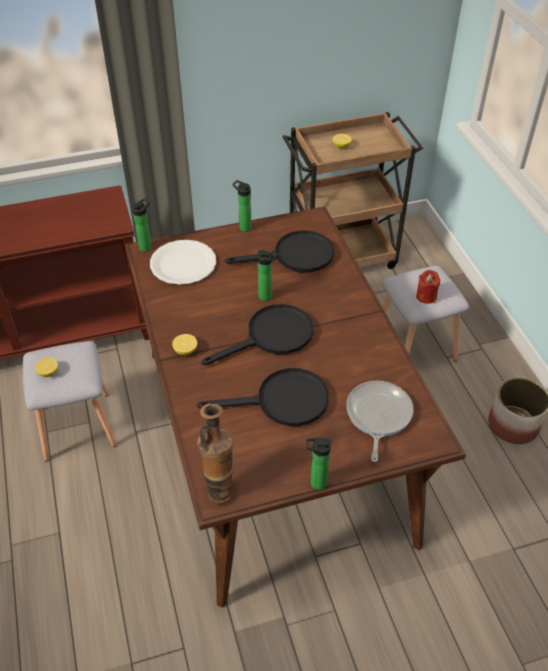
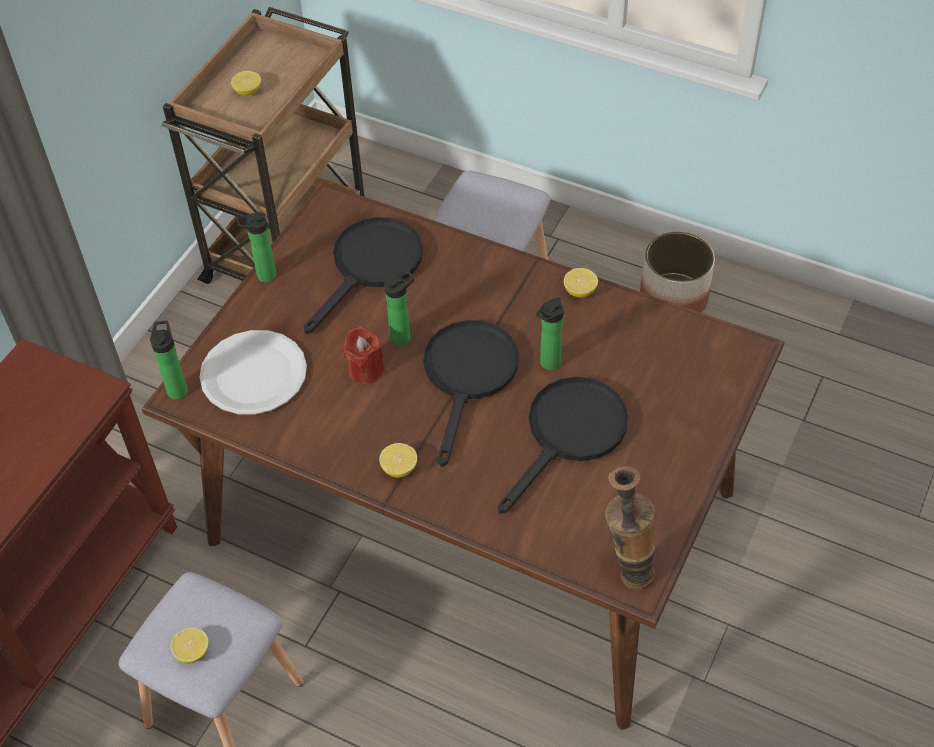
camera: 45 degrees left, 5 degrees up
(315, 483) = (702, 484): bottle -> bottle (548, 364)
(377, 415) = (671, 370): frying pan -> none
(382, 341) = (580, 291): none -> lemon
(426, 296) = (501, 215): red candle -> red candle (365, 370)

